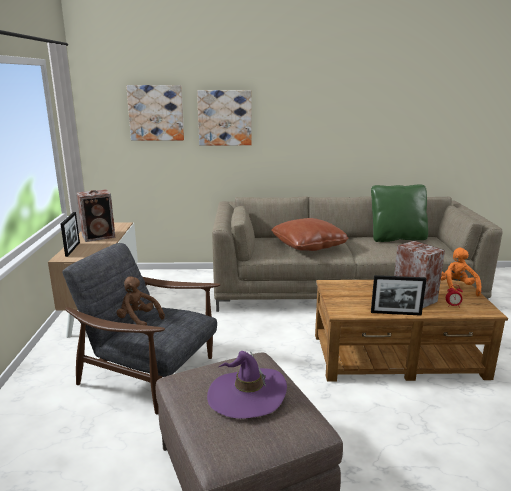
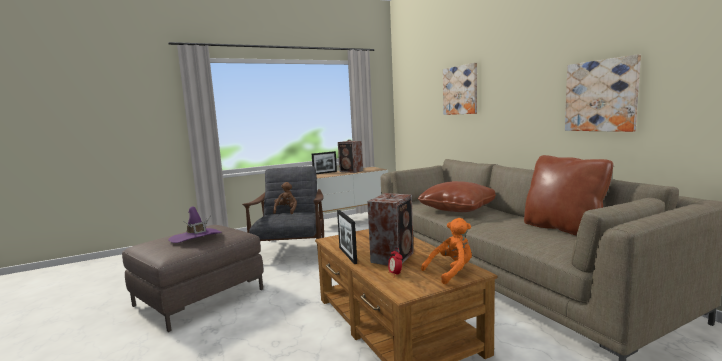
camera: 65 degrees right, 10 degrees down
(156, 113) = (424, 90): picture -> picture (601, 96)
(397, 238) = (563, 229): green pillow -> brown pillow

